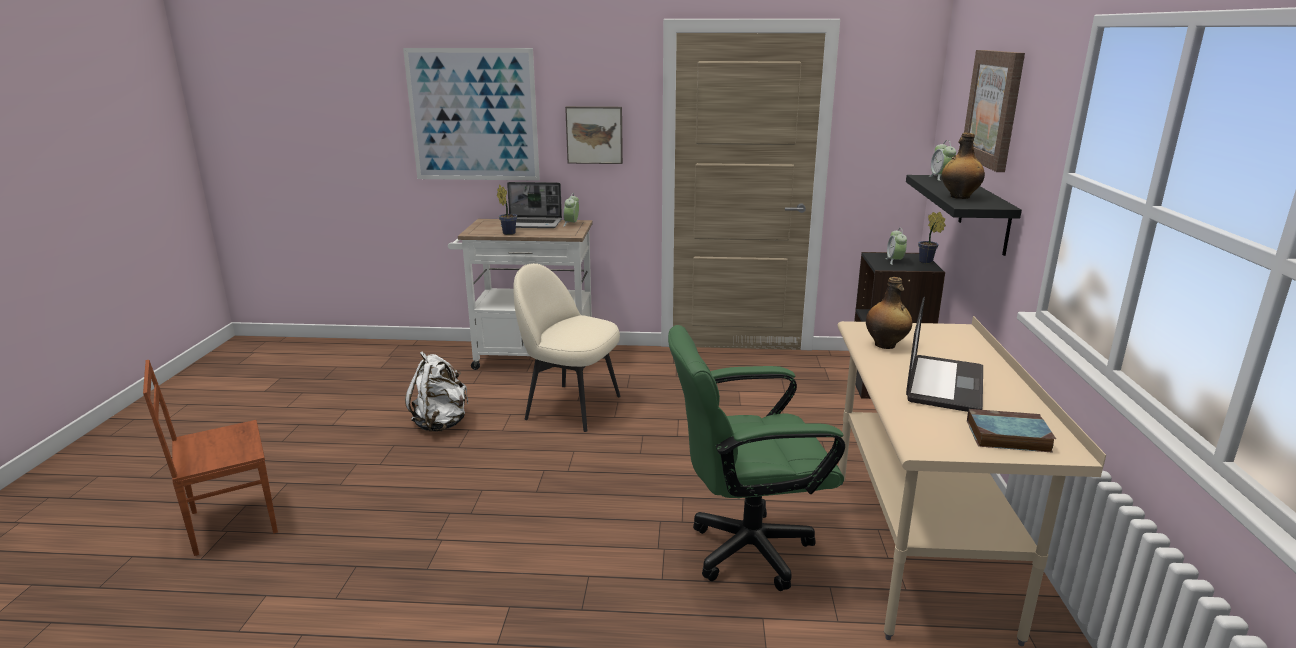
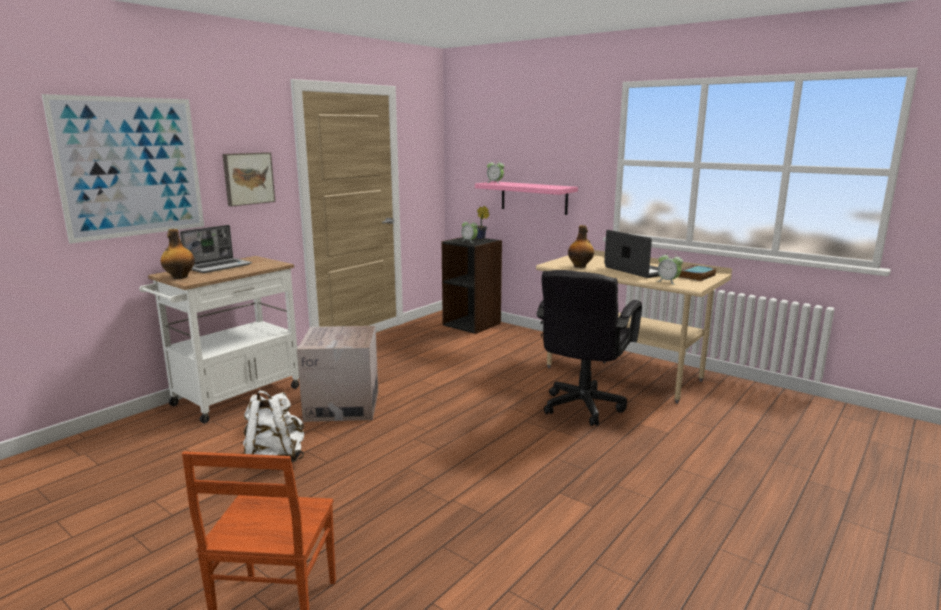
camera: 55 degrees left, 5 degrees down
(508, 233) = (223, 274): potted plant -> none
(570, 406) = (342, 405): beige chair -> cardboard box
(571, 224) = (250, 260): alarm clock -> alarm clock (668, 281)
(744, 554) = (582, 410): green office chair -> black office chair
(959, 197) = (539, 186): bottle -> bottle (179, 277)
(984, 214) = (534, 197): black shelf -> pink shelf
(994, 108) = (526, 137): picture -> none

